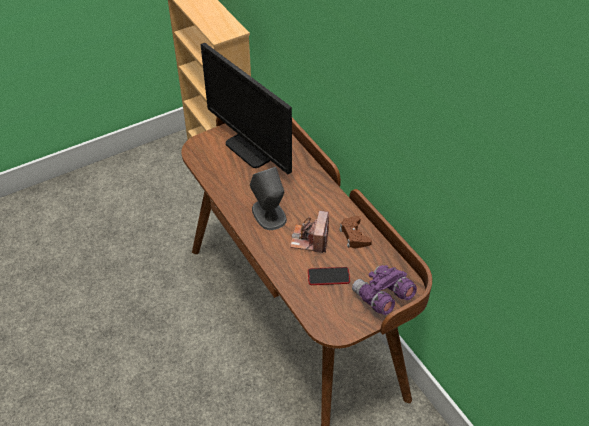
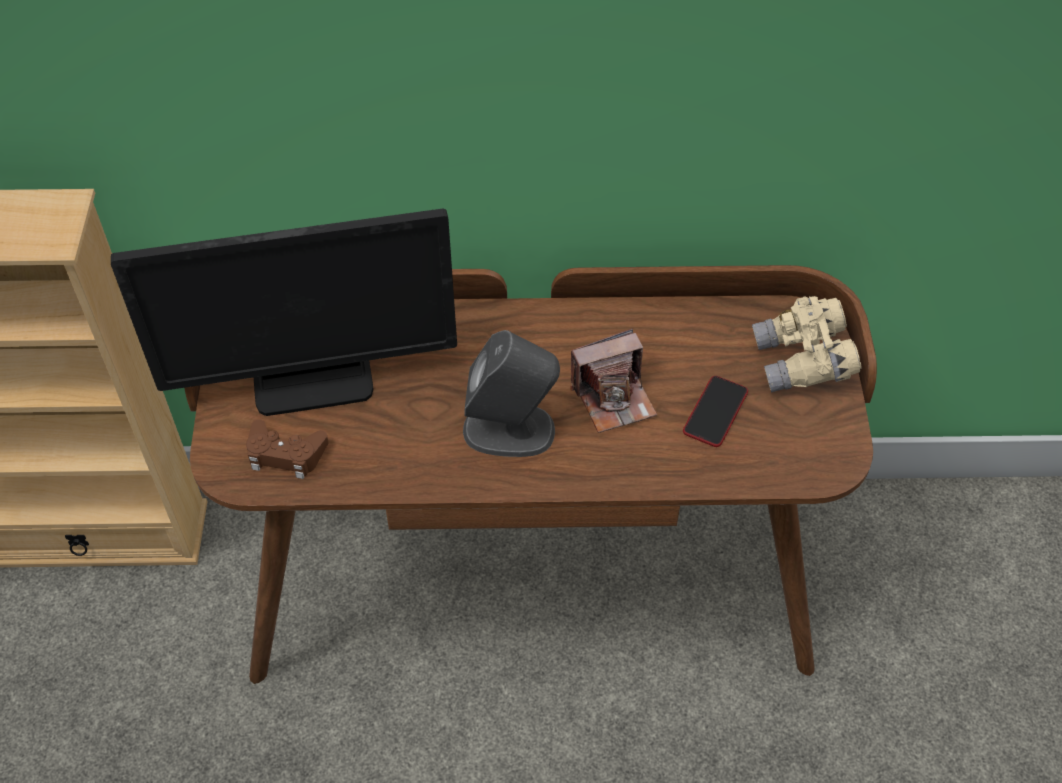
camera: 60 degrees left, 5 degrees up
(310, 239) = (613, 398): camera -> camera turned 60 degrees counterclockwise
(354, 235) = (645, 333): brown game controller -> brown game controller (285, 454)
(382, 297) = (802, 363): purple binoculars -> beige binoculars

